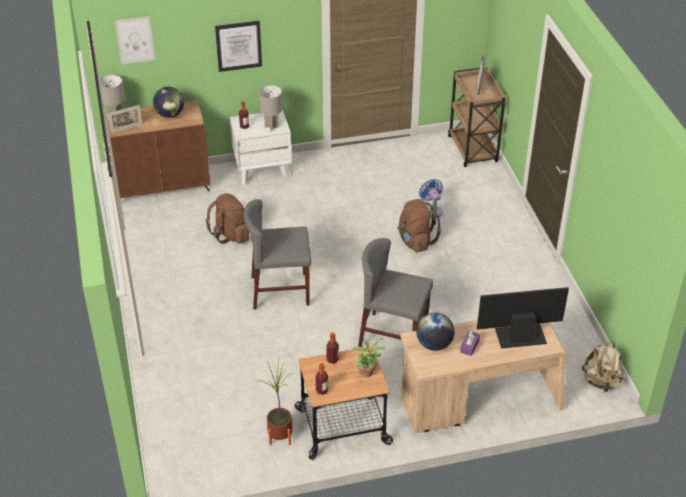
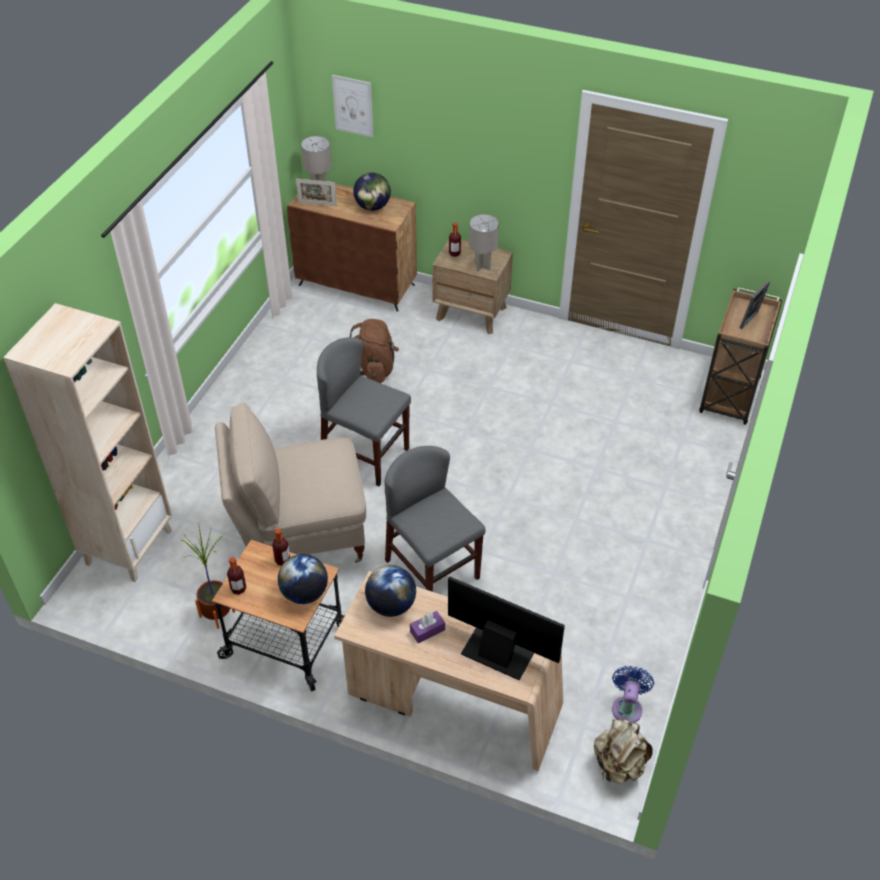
camera: 35 degrees right, 5 degrees up
(172, 430) = (129, 546): none -> beige bookcase
(238, 45) = (469, 155): picture -> none
(262, 170) = (471, 313): white nightstand -> brown nightstand
(286, 361) = (299, 535): none -> beige chair
(367, 370) = (304, 593): potted plant -> globe
(415, 241) = (559, 473): brown backpack -> none
(432, 210) = (612, 446): blue fan -> blue fan (627, 707)

